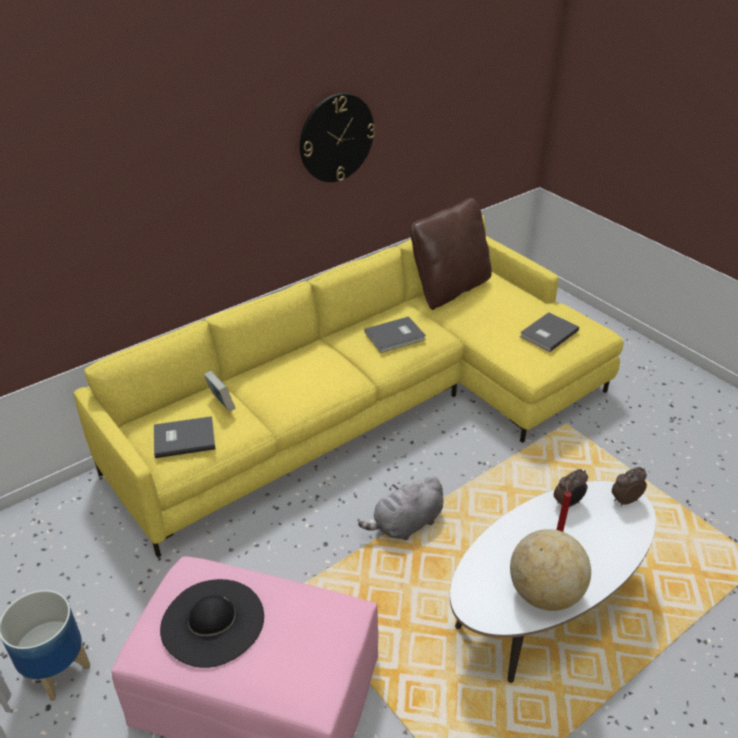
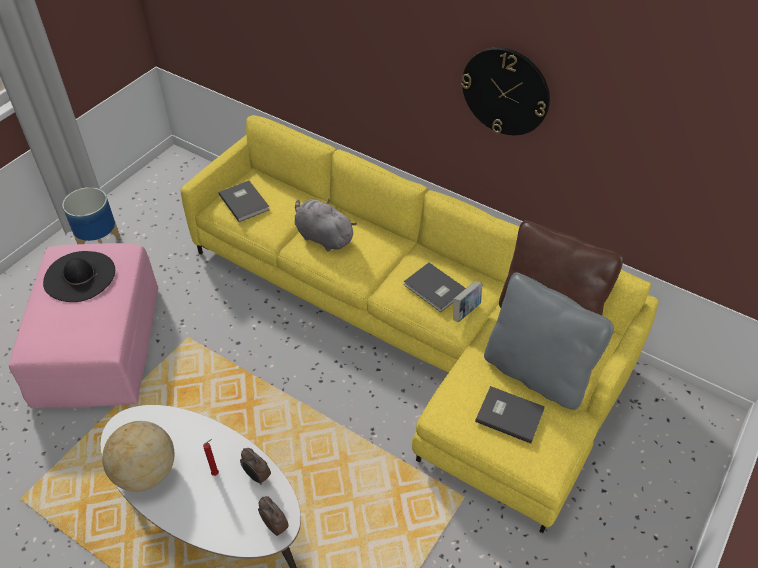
camera: 70 degrees right, 10 degrees up
(221, 404) = (291, 208): book -> book (466, 311)
(406, 524) = (274, 390): grey plush toy -> grey plush toy (322, 237)
(510, 310) = (536, 373): none -> grey pillow

